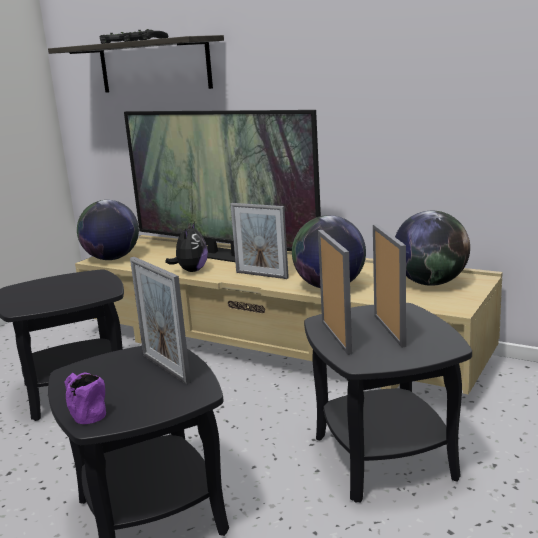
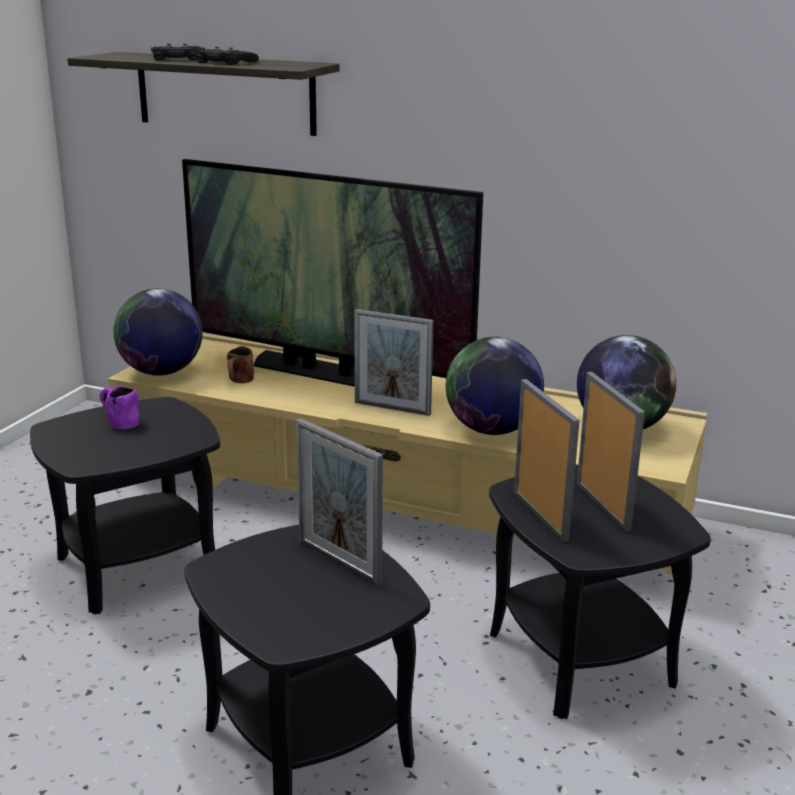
camera: 10 degrees left, 5 degrees up
(84, 413) = (263, 628): purple mug -> purple mug (118, 421)
(161, 262) = (238, 382): none -> brown mug
(191, 270) = (289, 397): plush toy -> none

